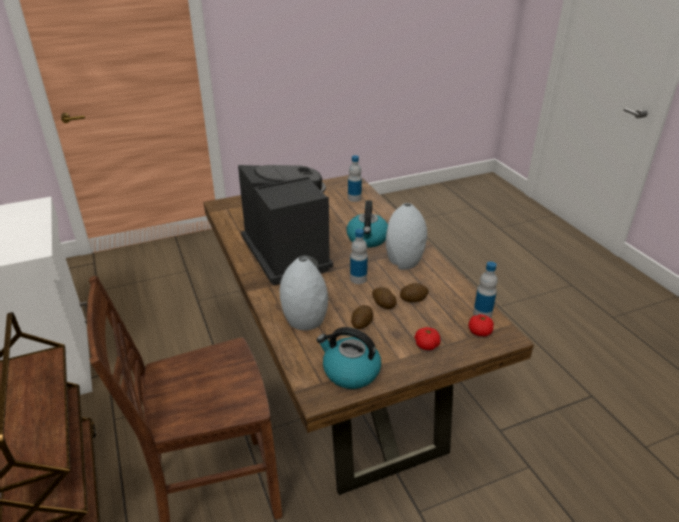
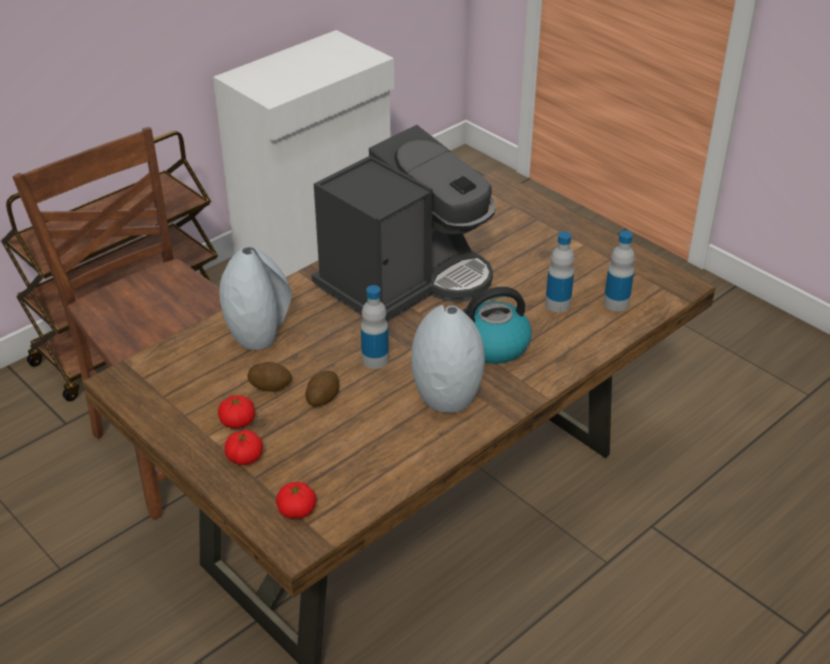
camera: 70 degrees right, 5 degrees up
(350, 372) = (169, 397): kettle -> none
(390, 343) = (238, 421): none -> tomato
(413, 299) = (350, 425): potato -> none
(482, 314) = (344, 508): bottle -> bottle (557, 304)

